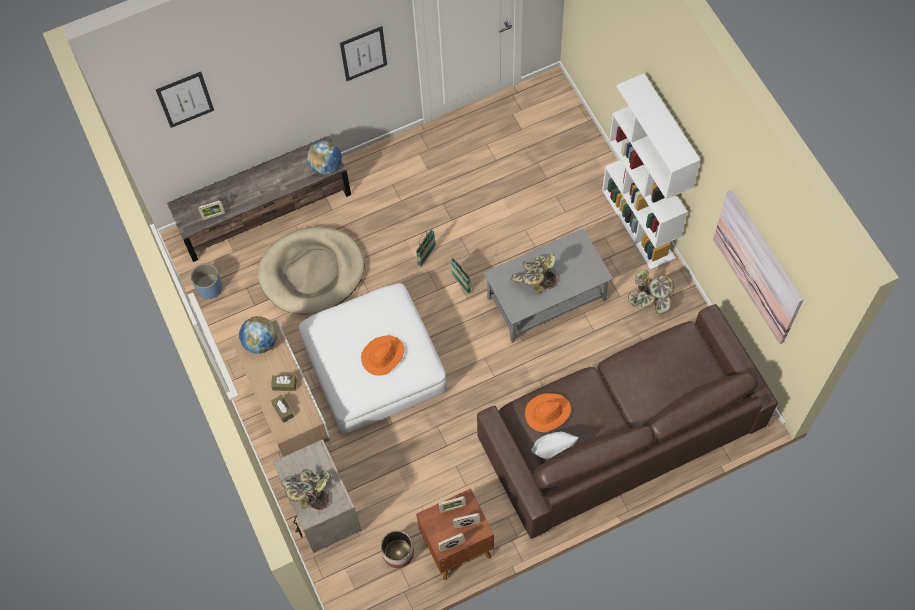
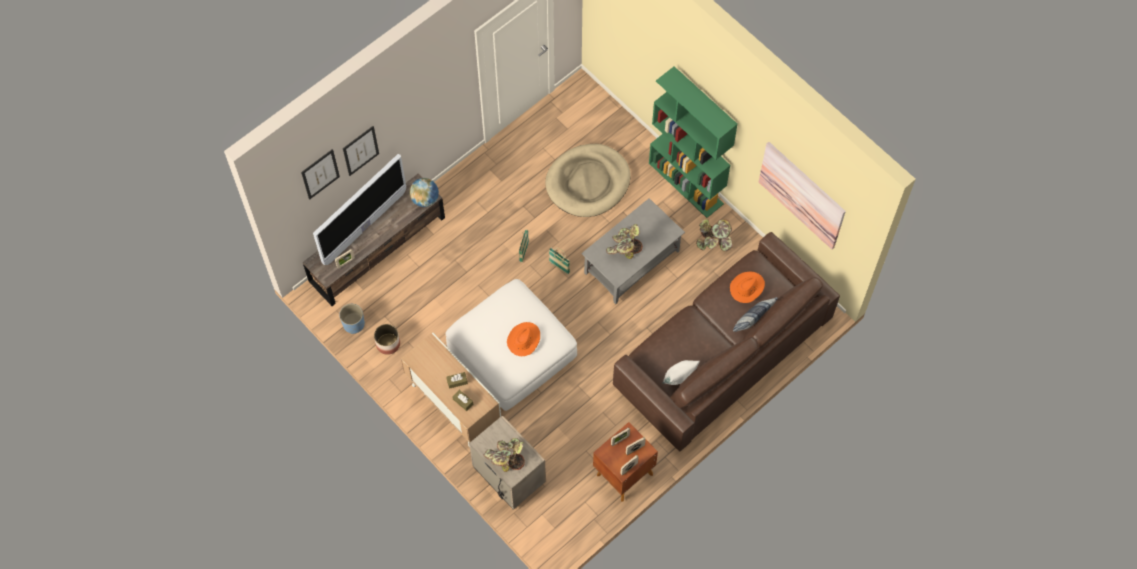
camera: 20 degrees left, 0 degrees up
(249, 181) = (365, 227): none -> television
(260, 342) = (426, 354): globe -> none
(312, 272) = (434, 289): beige dog bed -> beige dog bed (588, 182)
(363, 53) = (443, 101): picture -> picture (360, 150)
(397, 553) = (579, 491): planter -> planter (387, 343)
(547, 413) = (667, 349): orange hat -> orange hat (747, 287)
(639, 224) = (686, 183): white bookcase -> green bookcase
(662, 407) = (752, 322): none -> pillow

